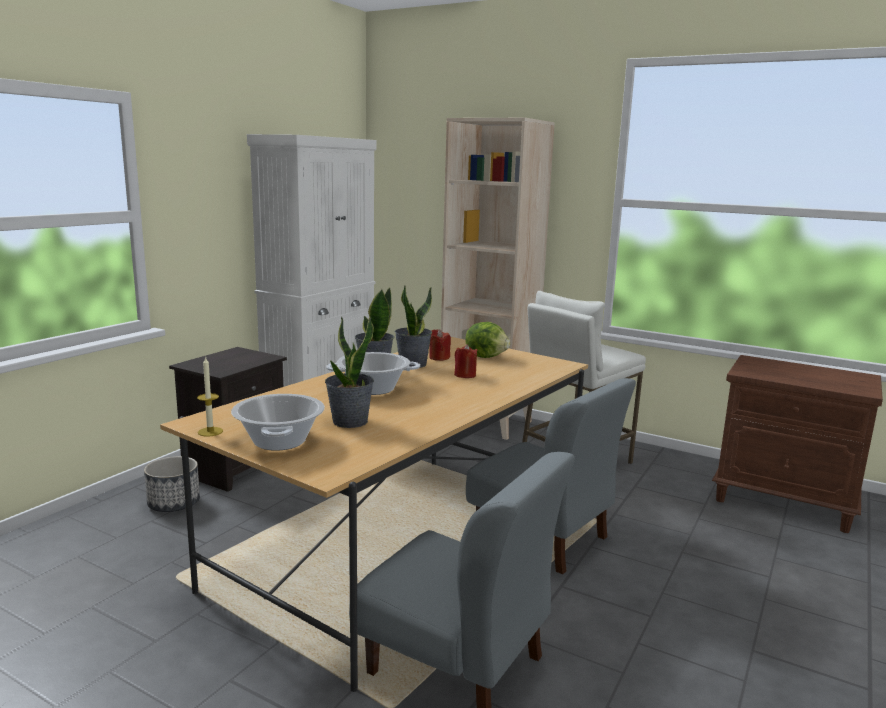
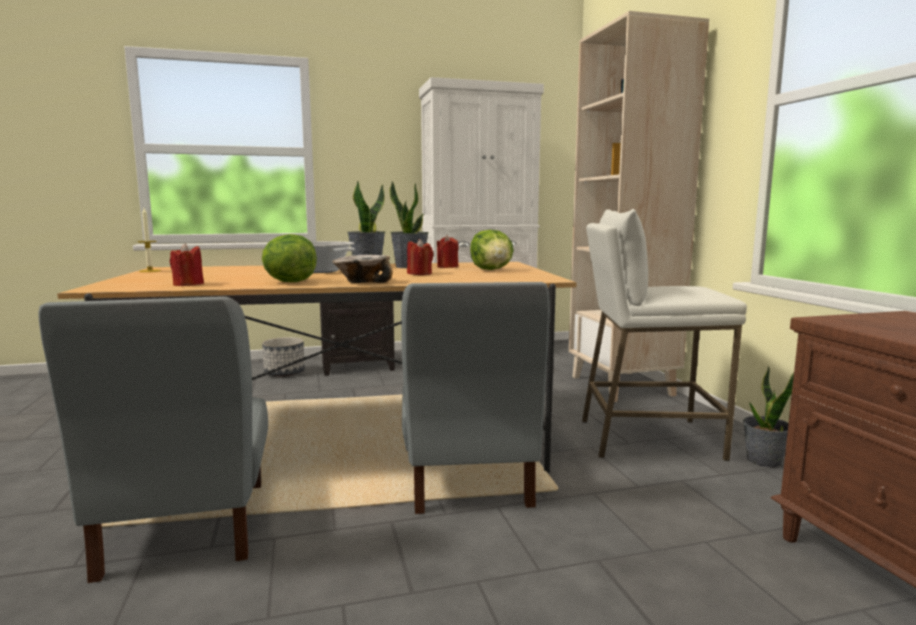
camera: 45 degrees right, 5 degrees down
(279, 441) = (152, 277): cooking pot -> none
(350, 422) = (226, 277): potted plant -> potted plant (763, 460)
(374, 442) = (188, 284): none -> red candle
(431, 414) = (289, 282): none -> lettuce
(480, 399) = (361, 282): none -> bowl

